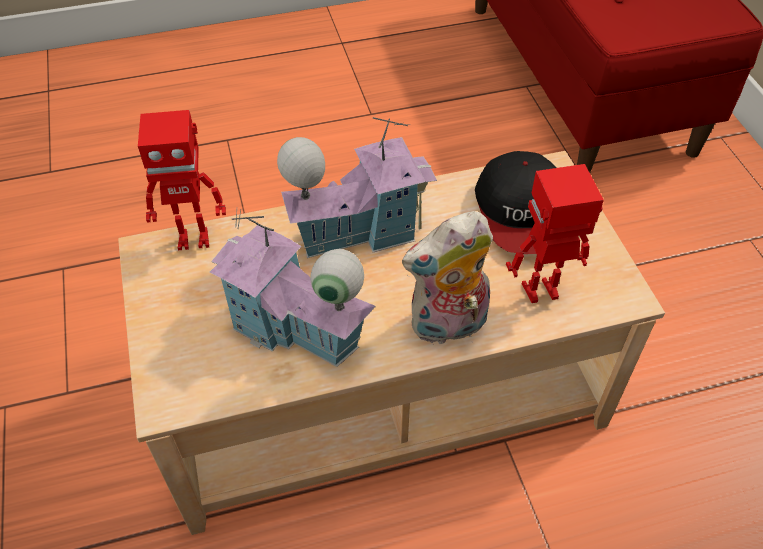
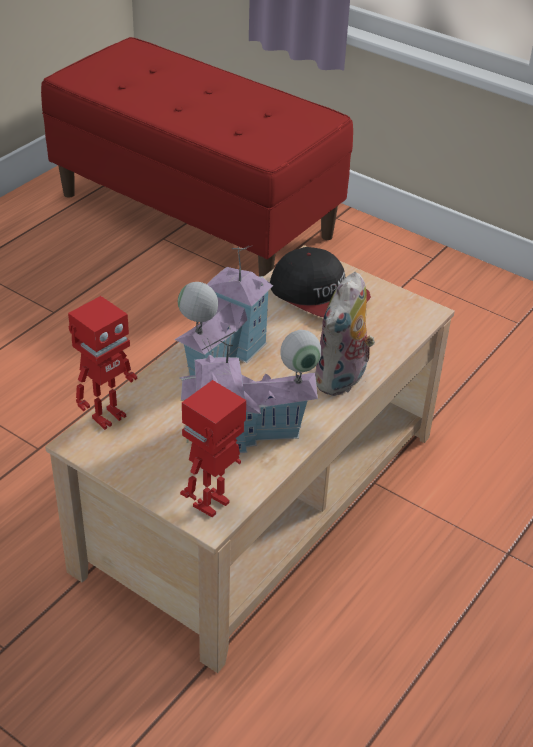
camera: 40 degrees left, 10 degrees down
(541, 292) = (376, 334): toy robot -> toy robot (213, 505)

